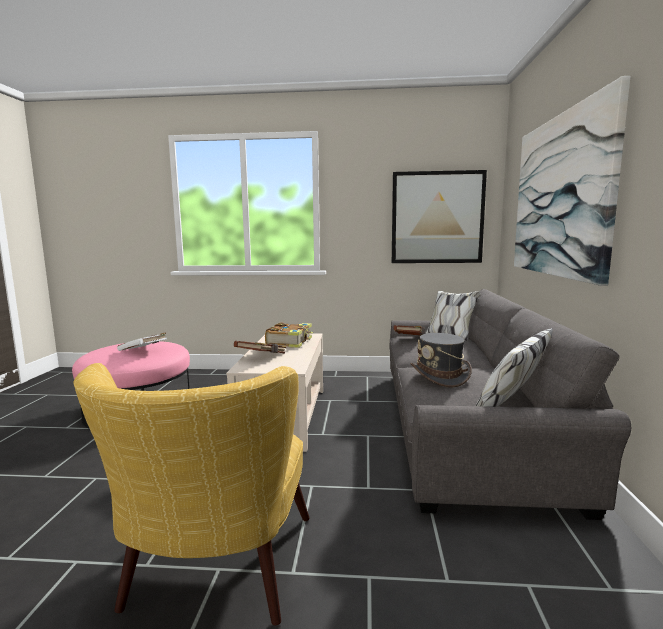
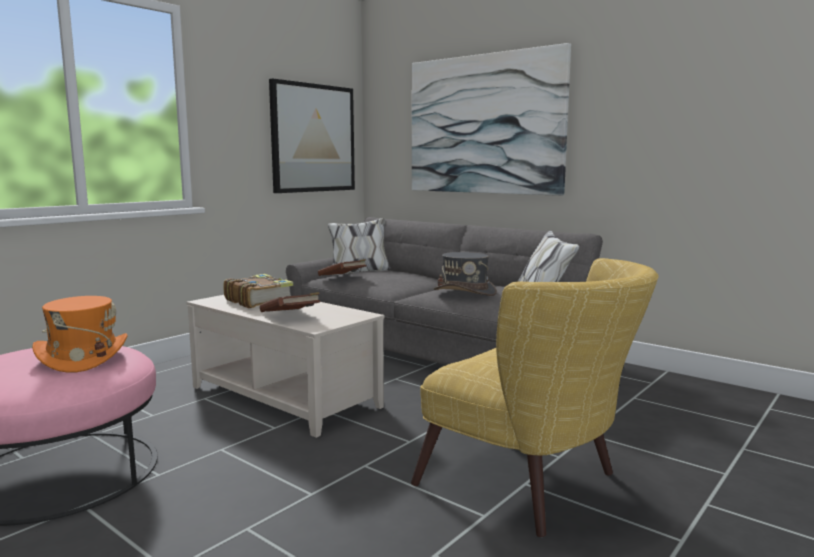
camera: 55 degrees left, 0 degrees up
(143, 351) = (82, 357): white book -> orange hat

